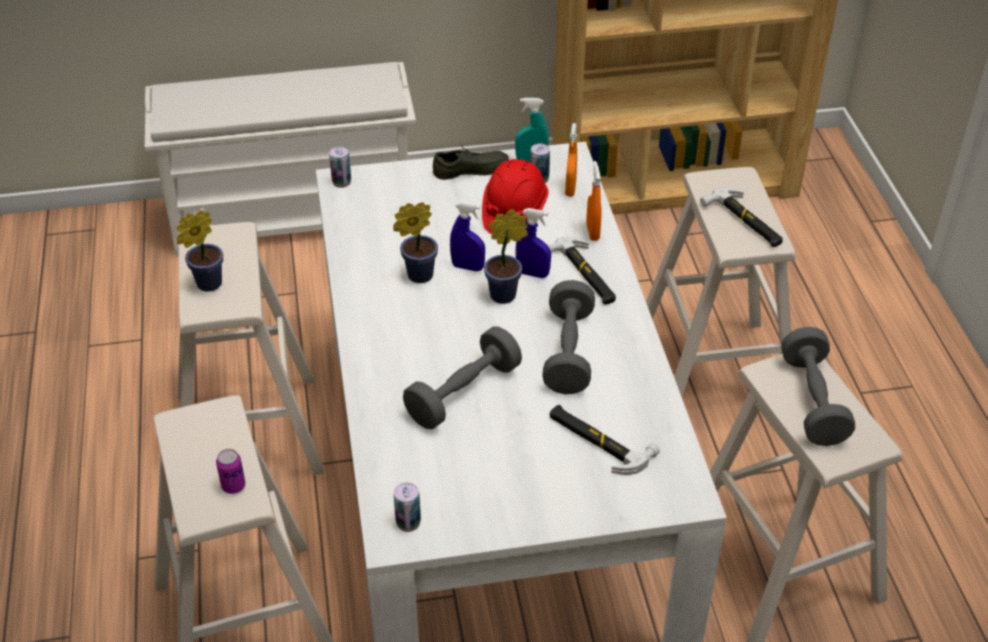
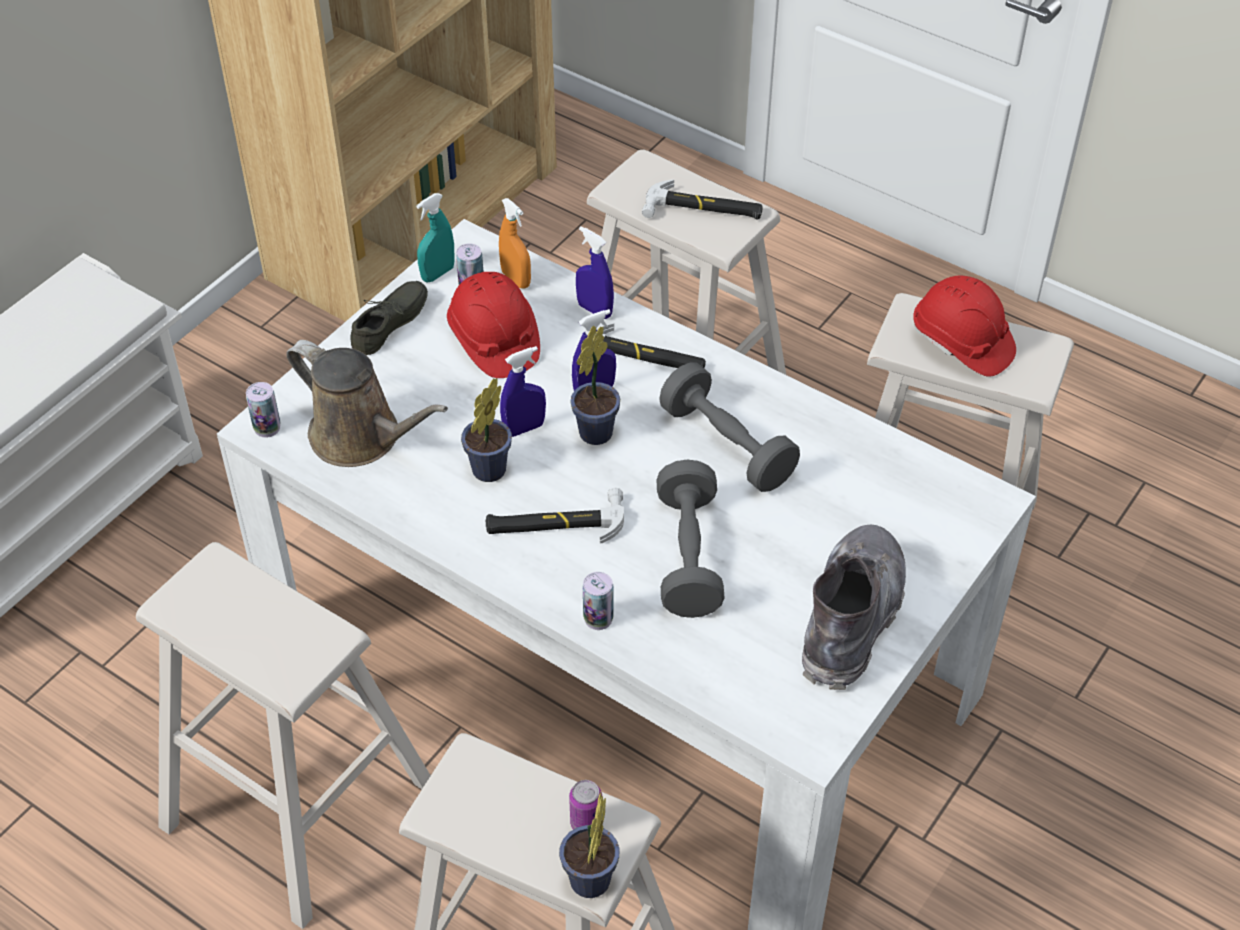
camera: 45 degrees left, 5 degrees up
(206, 285) = (259, 648): potted plant -> potted plant (588, 886)
(379, 216) = (362, 437): none -> brown watering can
(408, 522) = (803, 715): can -> can (598, 618)
(509, 494) = (851, 618): none -> grey boot
(592, 232) = (594, 310): orange spray bottle -> blue spray bottle
(598, 440) = (858, 508): hammer -> hammer (555, 523)
(813, 401) = (961, 343): grey dumbbell -> red hard hat

